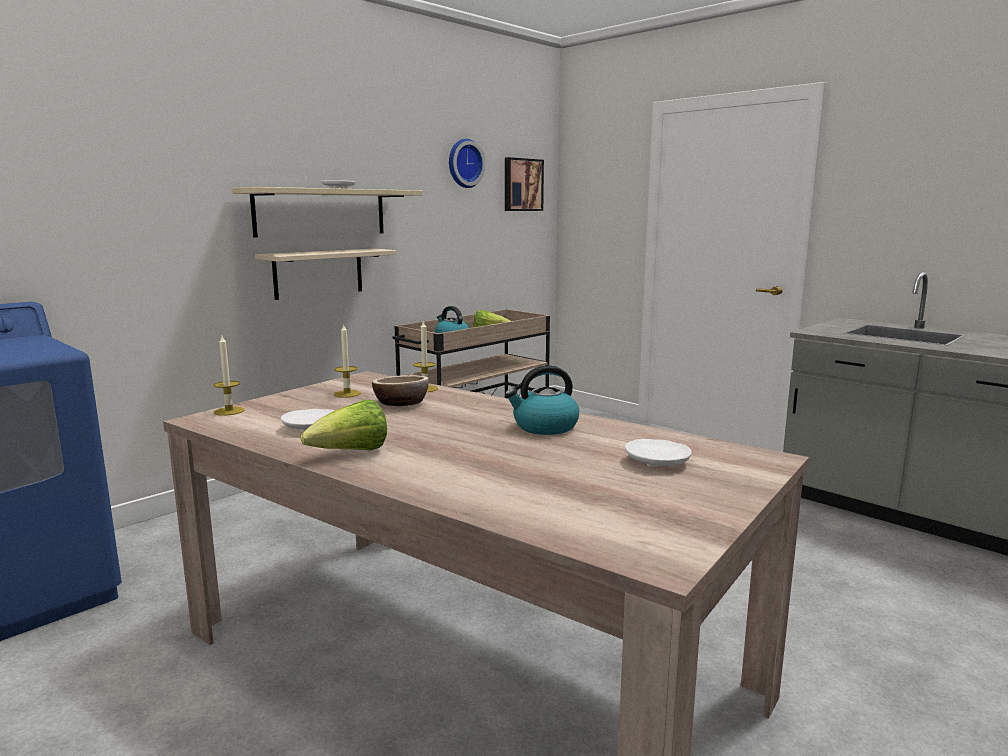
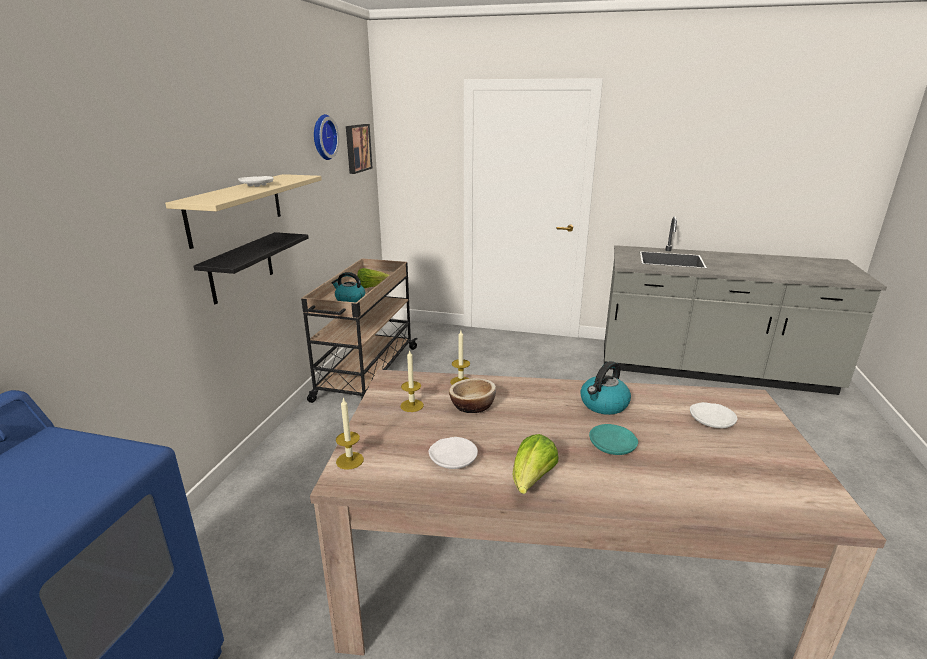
camera: 30 degrees left, 10 degrees up
(318, 273) = (241, 267): beige shelf -> black shelf
(486, 452) = (612, 446): none -> turquoise plate

